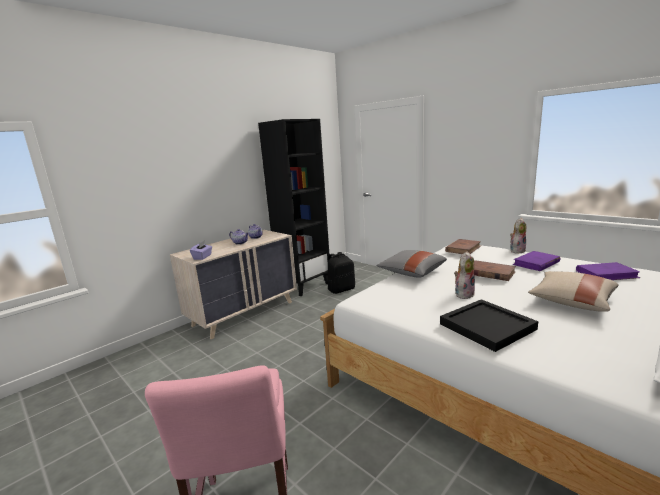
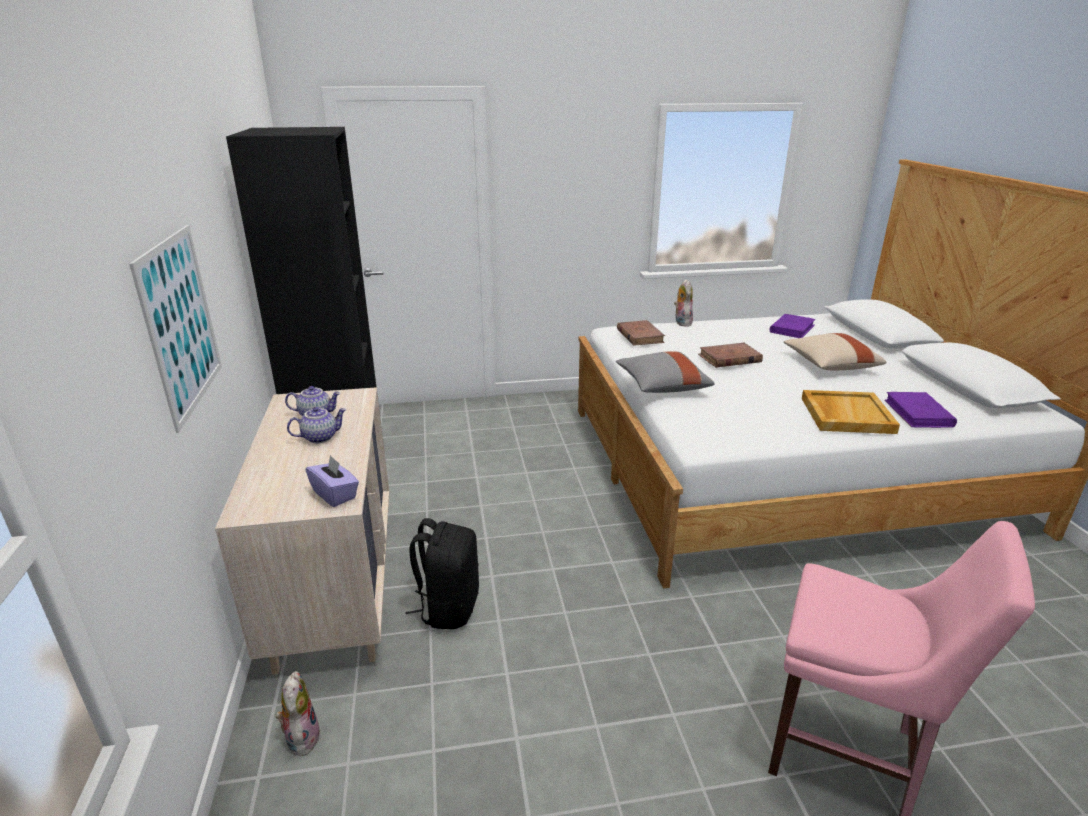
camera: 55 degrees left, 10 degrees up
(185, 181) = (181, 323): none -> picture
(341, 289) = (423, 462): black backpack -> black backpack (448, 607)
(463, 294) = (759, 391): plush toy -> plush toy (301, 737)
(487, 326) = (846, 415): black tray -> beige tray
(536, 263) = (732, 333): purple book -> purple book (918, 413)

